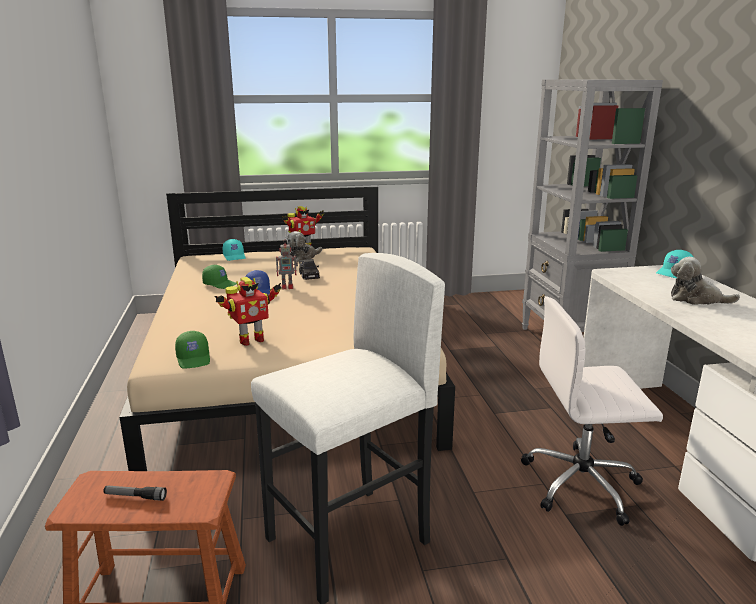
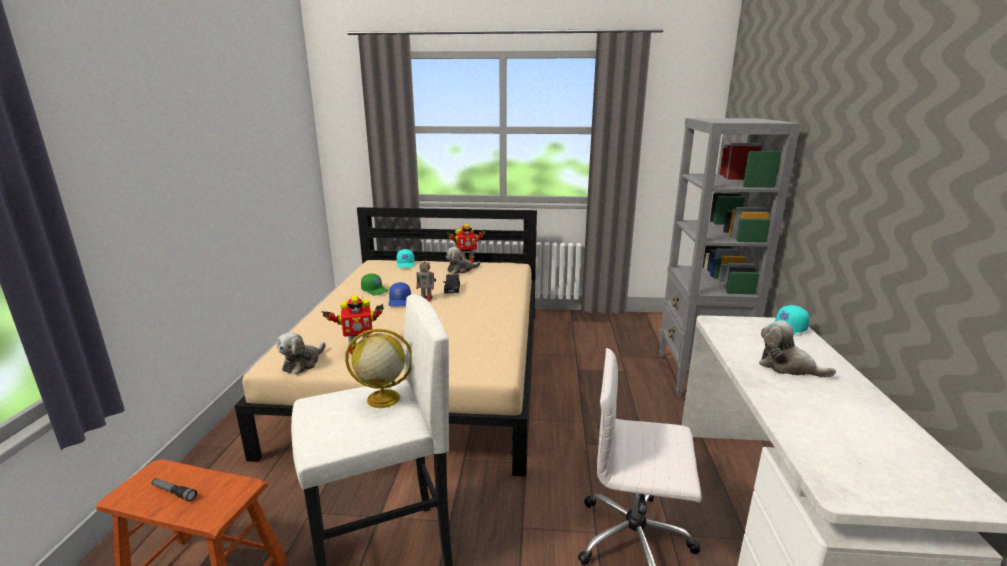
camera: 15 degrees right, 0 degrees up
(194, 359) = (303, 363): green cap -> plush toy
(356, 363) = (382, 399): none -> globe

